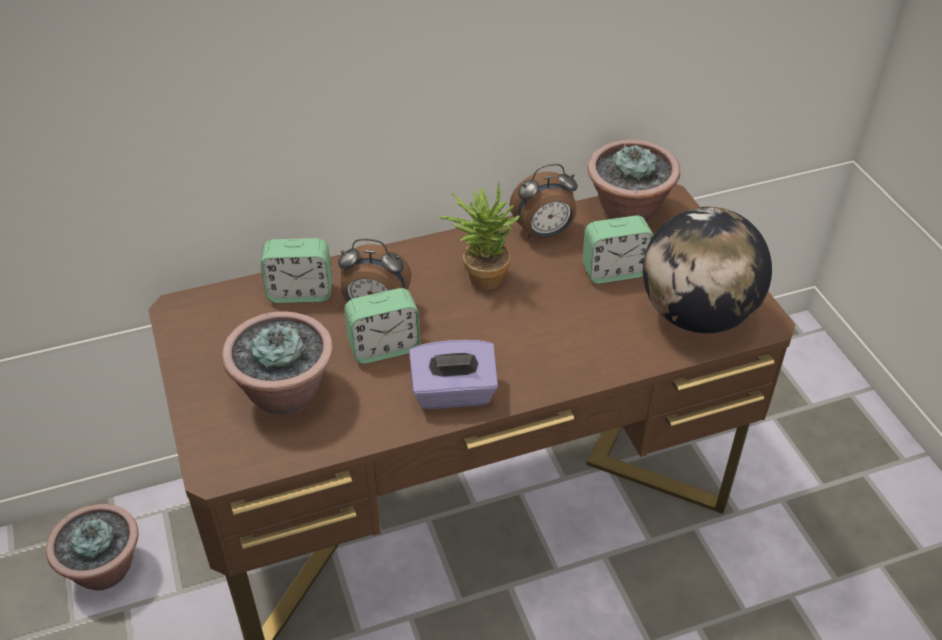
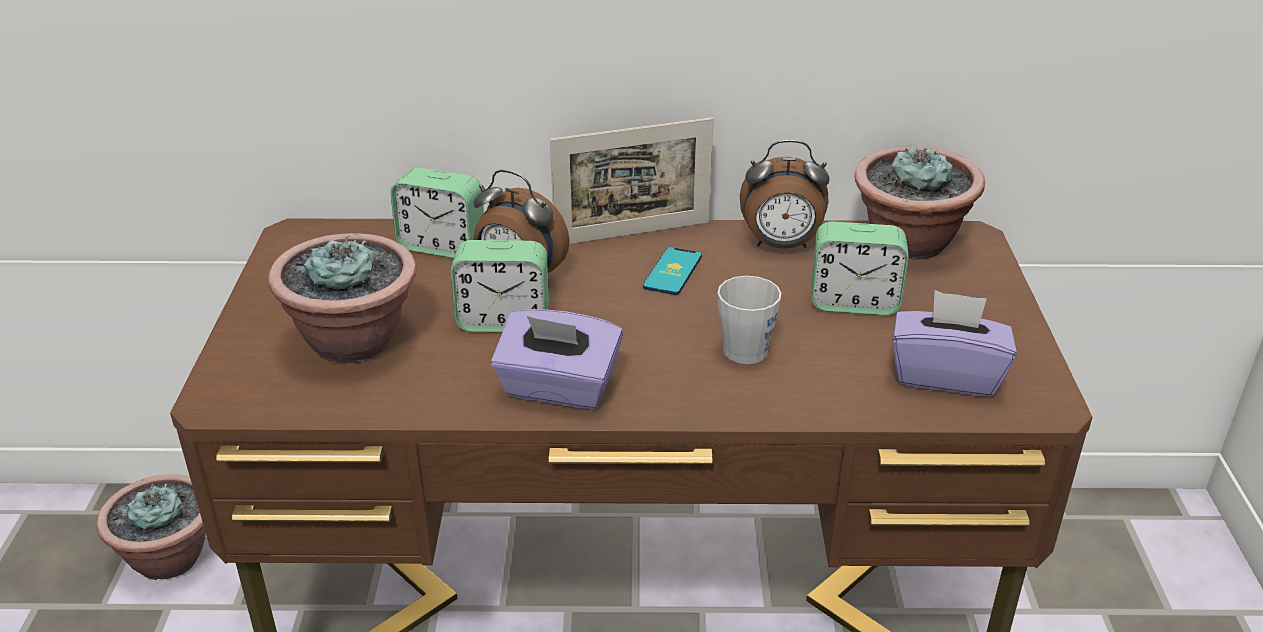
camera: 20 degrees right, 10 degrees down
(435, 247) = (632, 233): none -> picture frame
(481, 275) = (673, 272): potted plant -> phone
(561, 324) = (746, 345): none -> grey mug
(697, 315) = (945, 375): globe -> purple tissue box

